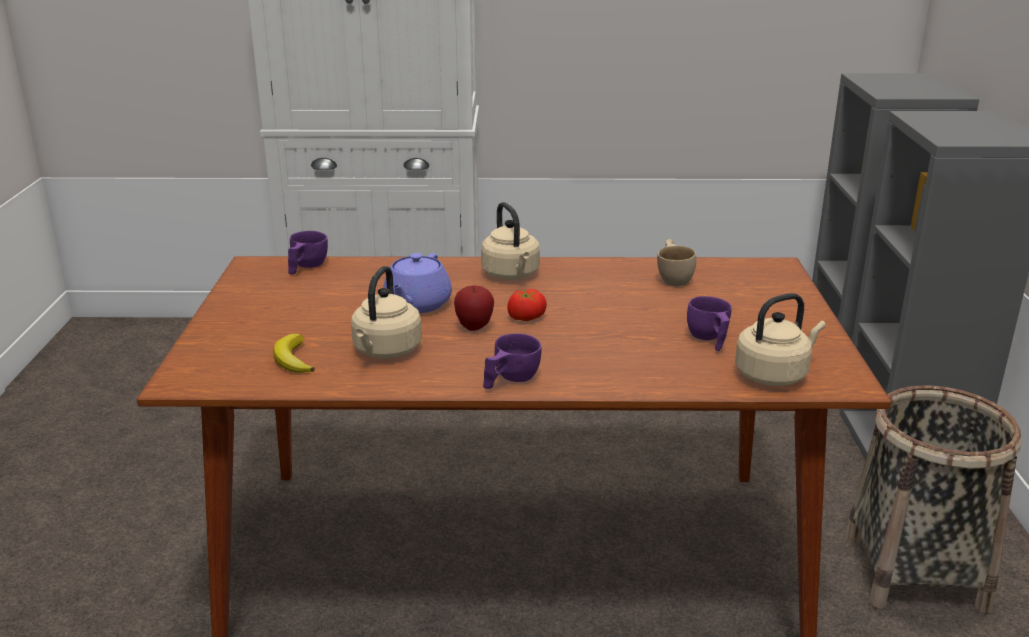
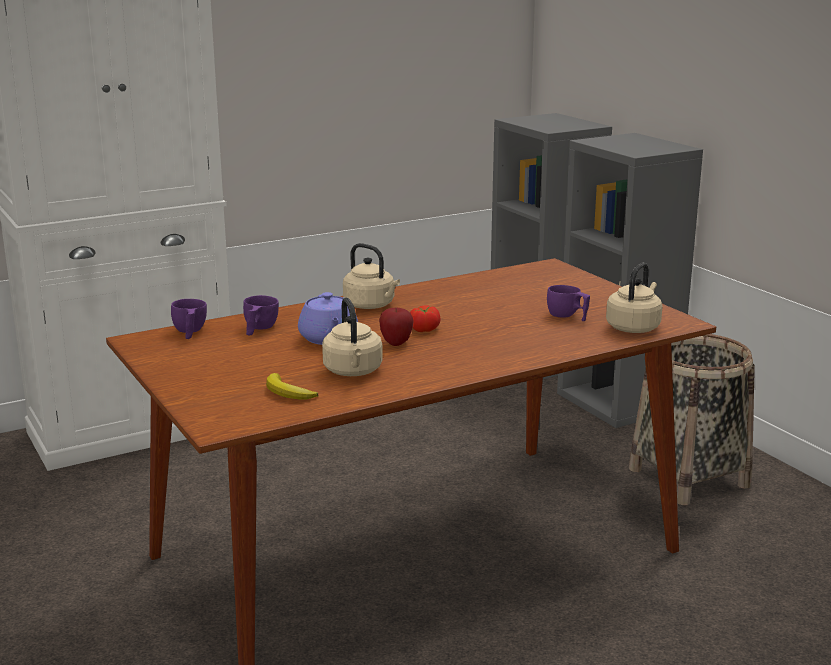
camera: 30 degrees left, 5 degrees down
(509, 380) = (471, 368): purple cup -> purple cup (258, 329)
(674, 278) = (492, 285): beige cup -> none

